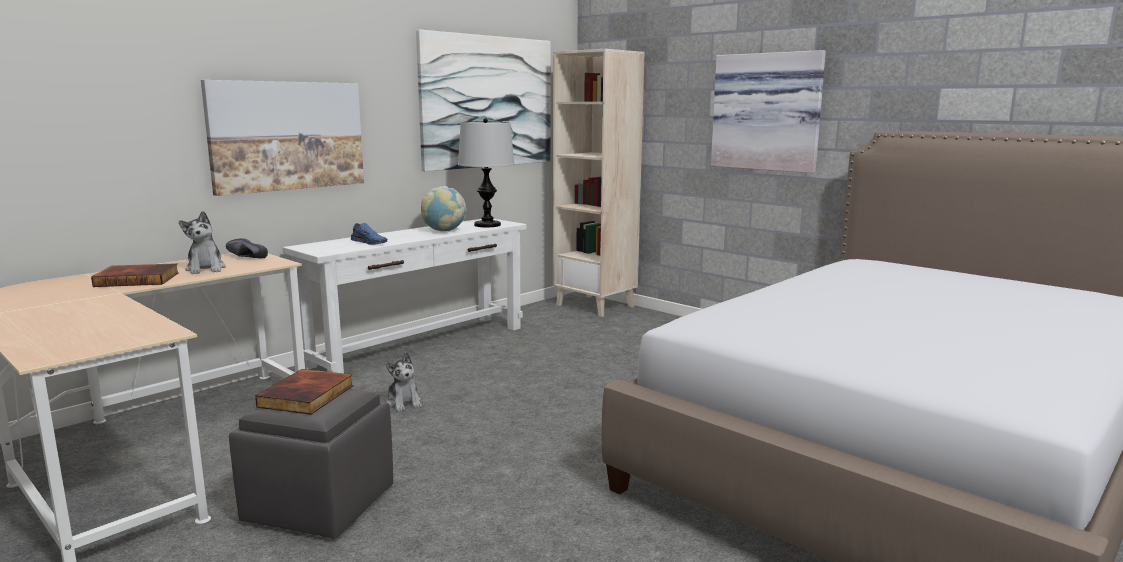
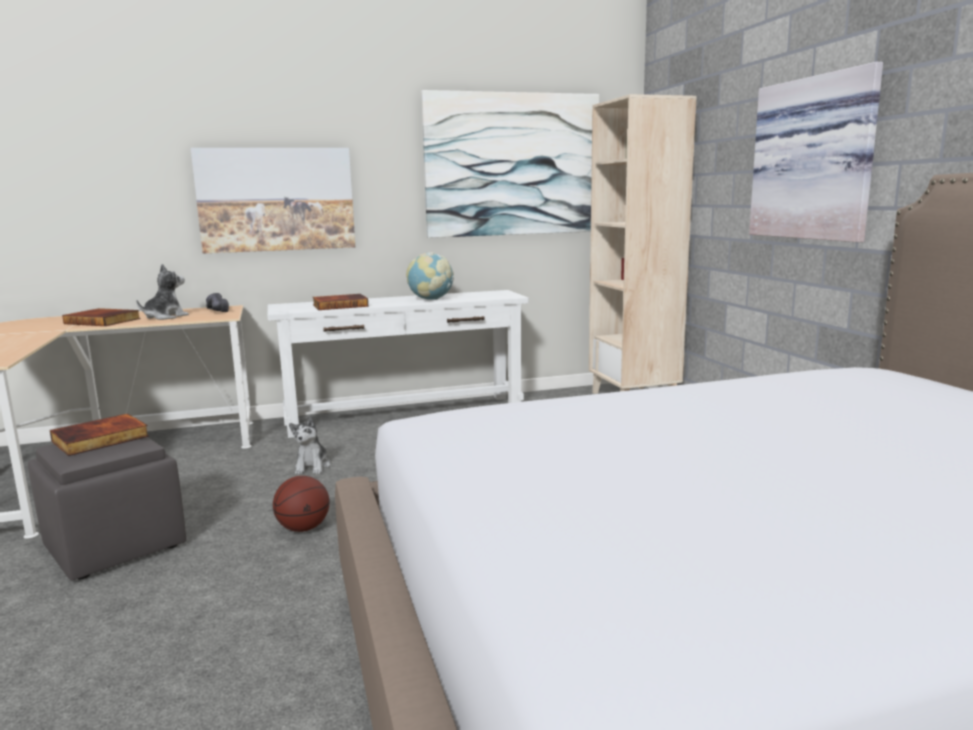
camera: 30 degrees right, 0 degrees up
(206, 269) = (165, 317): plush toy -> plush toy turned 150 degrees counterclockwise
(370, 242) = (340, 305): blue shoe -> book
(479, 450) = (303, 528): none -> basketball
(487, 225) = (487, 296): table lamp -> none

